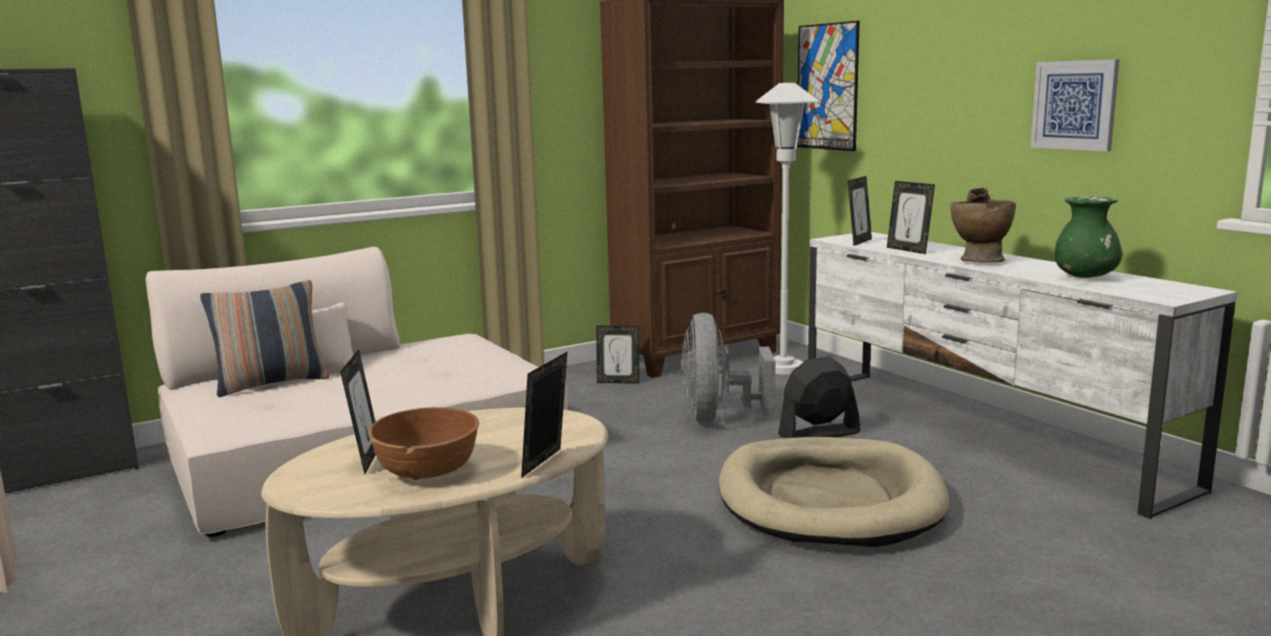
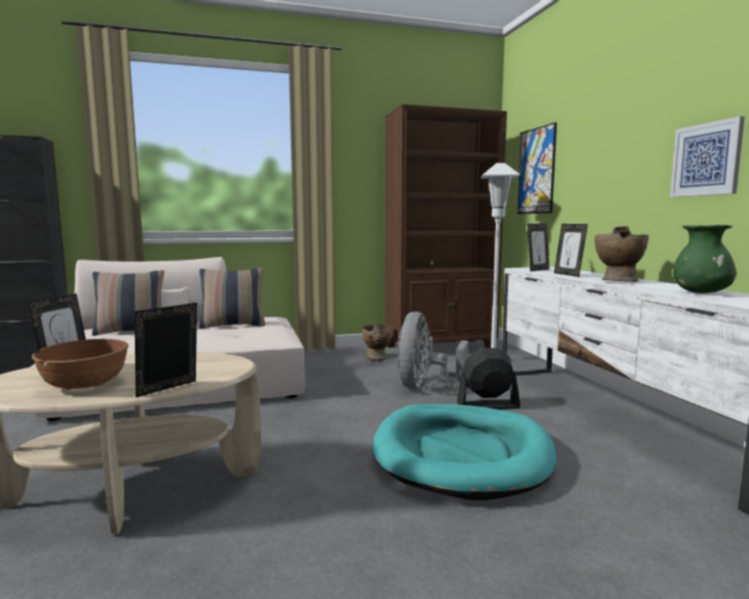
camera: 15 degrees right, 5 degrees down
(421, 356) = (233, 325): none -> pillow
(618, 382) = (377, 358): picture frame -> beige vase
(829, 499) = (461, 454): beige dog bed -> turquoise dog bed

